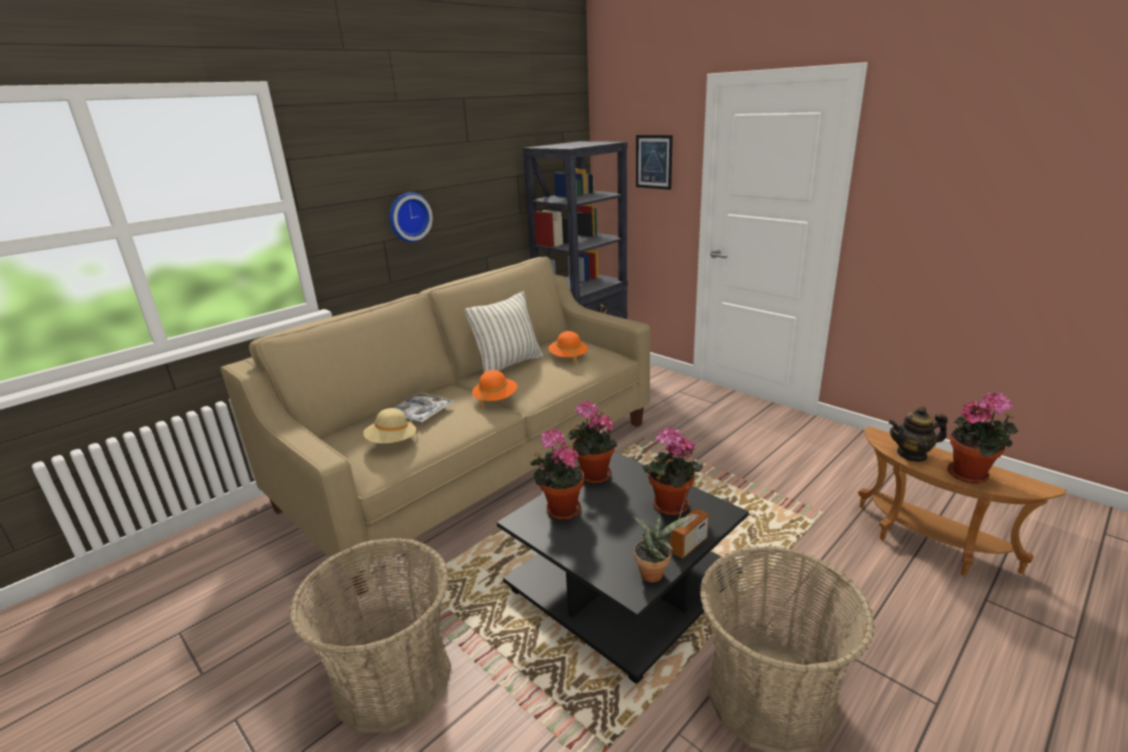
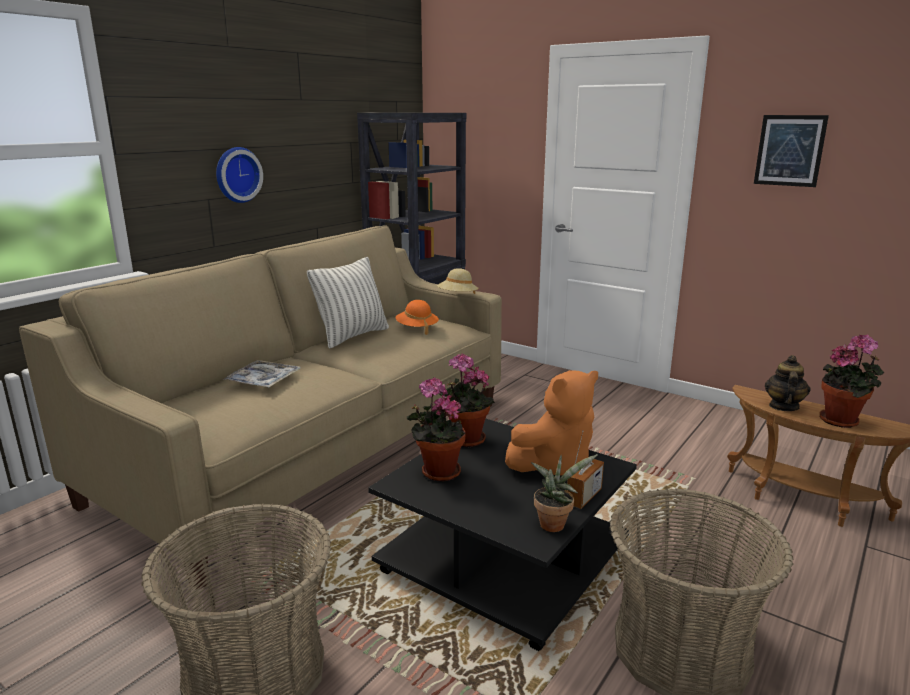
camera: 10 degrees left, 5 degrees down
(392, 442) = (236, 408): beige hat -> beige hat (457, 297)
(495, 399) = (346, 367): orange hat -> none
(653, 162) = (493, 134): picture -> picture (789, 150)
(669, 507) = (554, 465): potted plant -> orange plush toy
(912, 454) = (783, 406): teapot -> teapot turned 120 degrees clockwise

